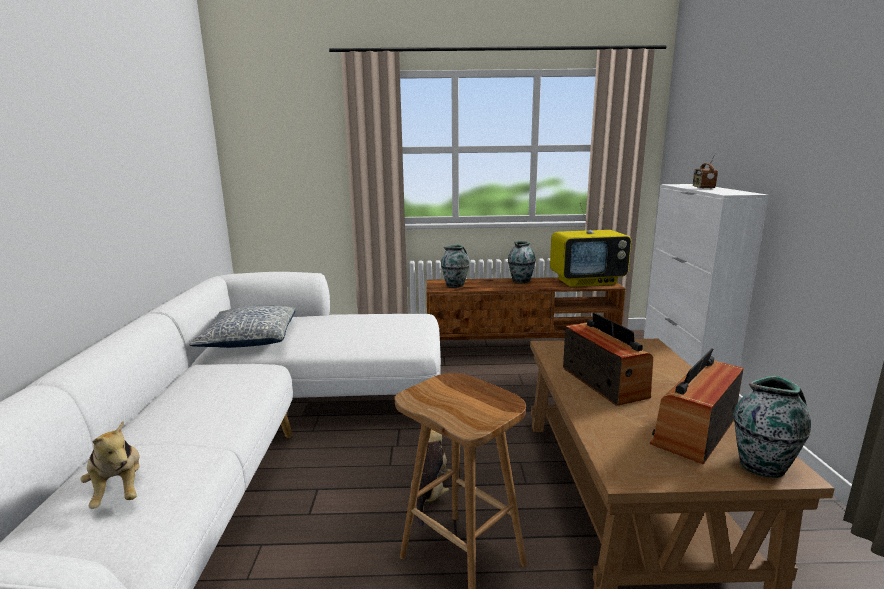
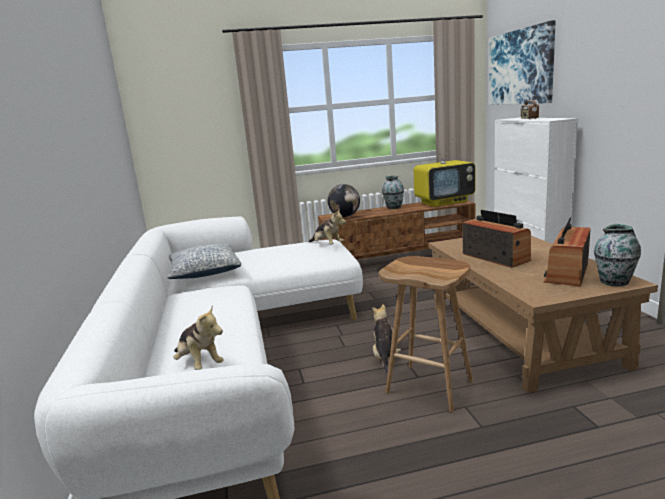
camera: 10 degrees left, 0 degrees up
(412, 323) = (327, 245): none -> plush toy
(455, 285) = (345, 216): vase -> globe
(705, 117) = (520, 67): none -> picture

